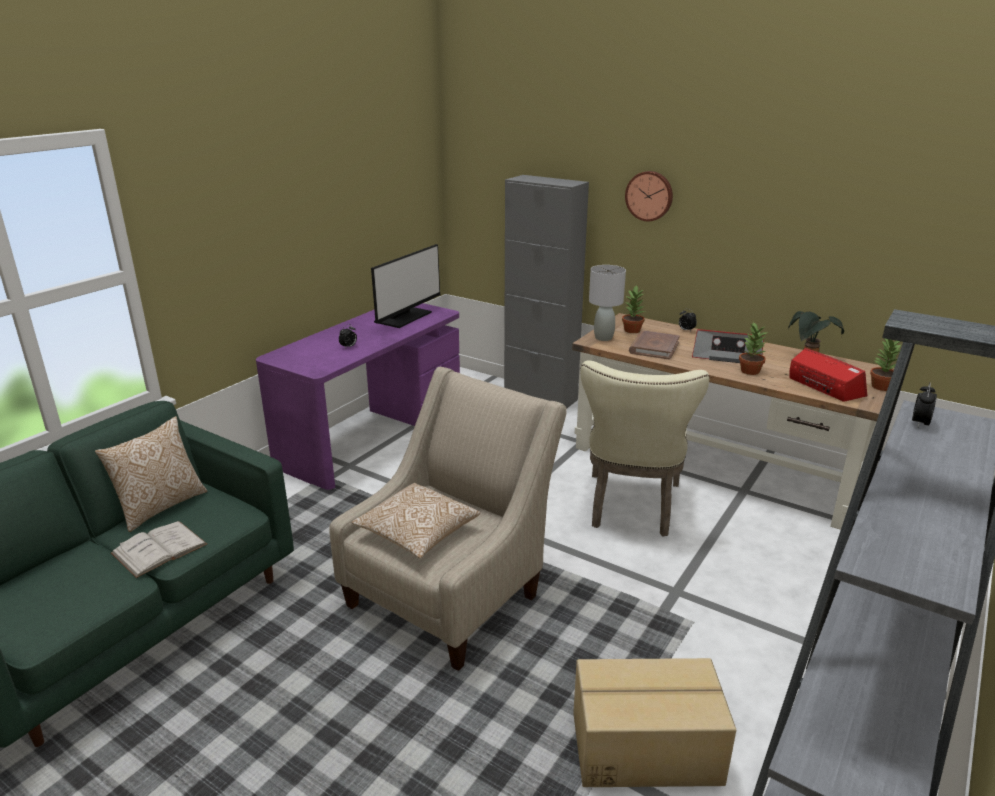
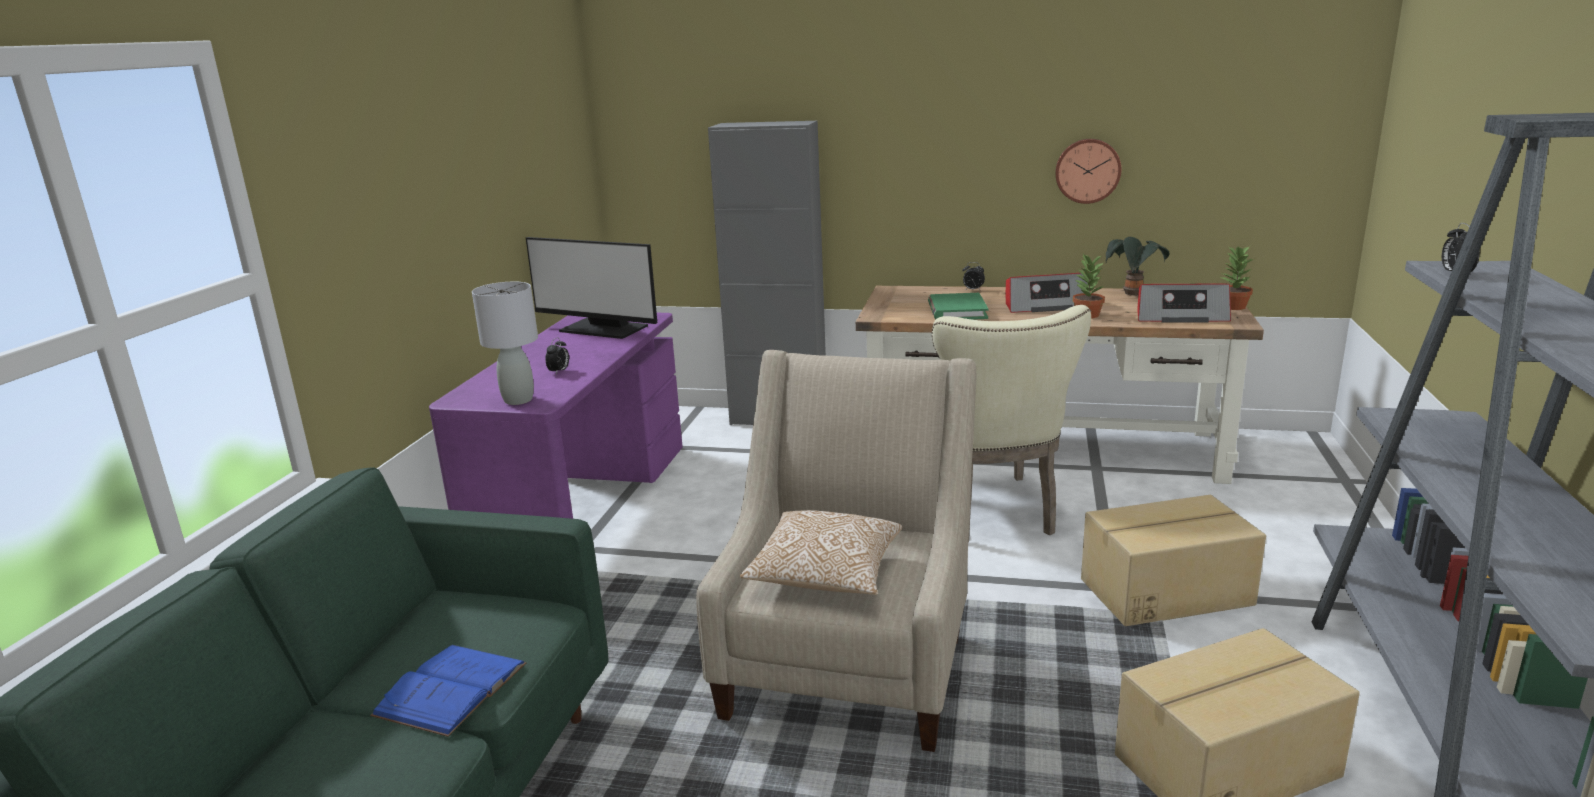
camera: 20 degrees left, 5 degrees down
(159, 549) = (451, 689): white book -> blue book
(160, 506) = (400, 635): pillow -> none
(404, 317) = (602, 329): monitor -> monitor turned 105 degrees clockwise
(603, 338) = (887, 311): grey table lamp -> grey table lamp (518, 400)
(632, 330) = (912, 299): potted plant -> none
(649, 195) = (901, 128): wall clock -> wall clock (1087, 170)
(654, 348) = (957, 311): brown book -> green book
(712, 604) = (1164, 591): none -> cardboard box
(824, 387) = (1180, 316): radio -> radio turned 150 degrees clockwise

